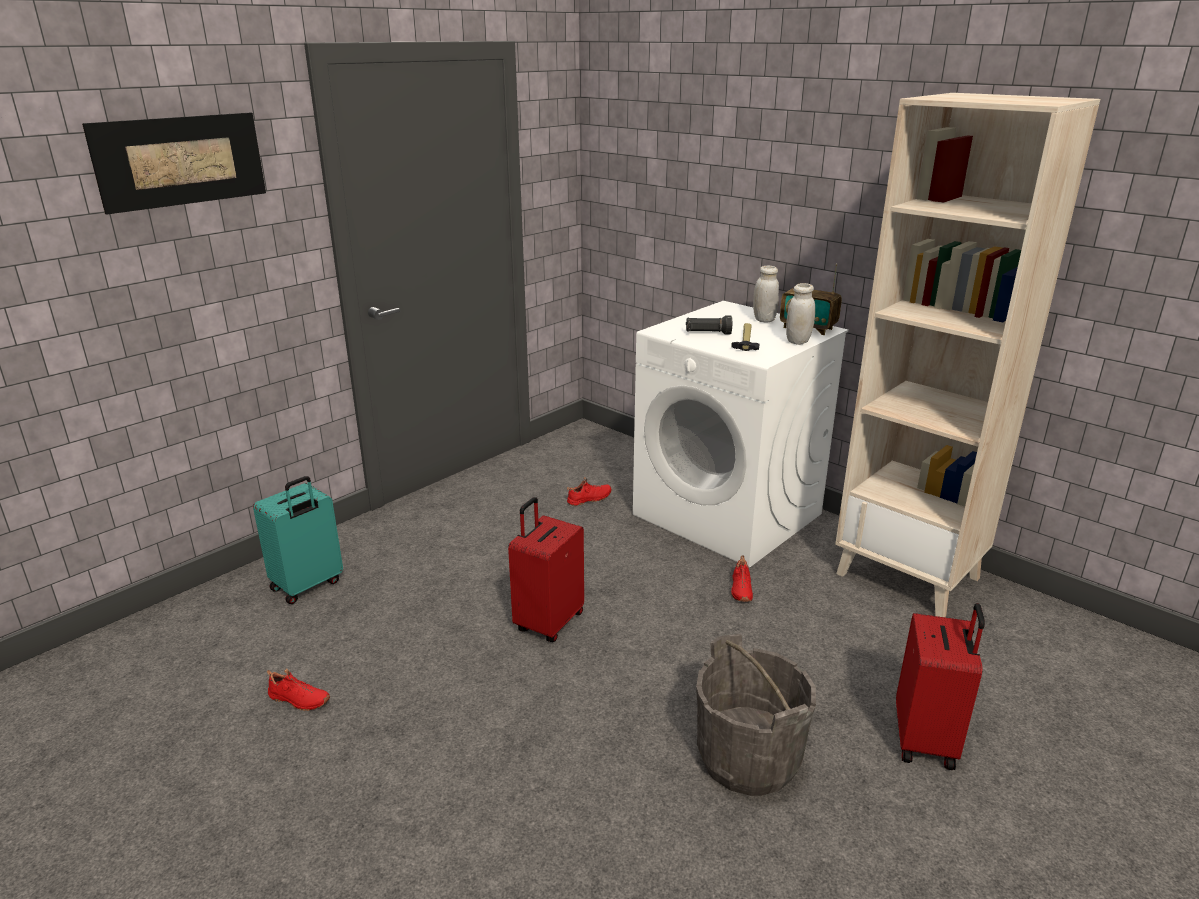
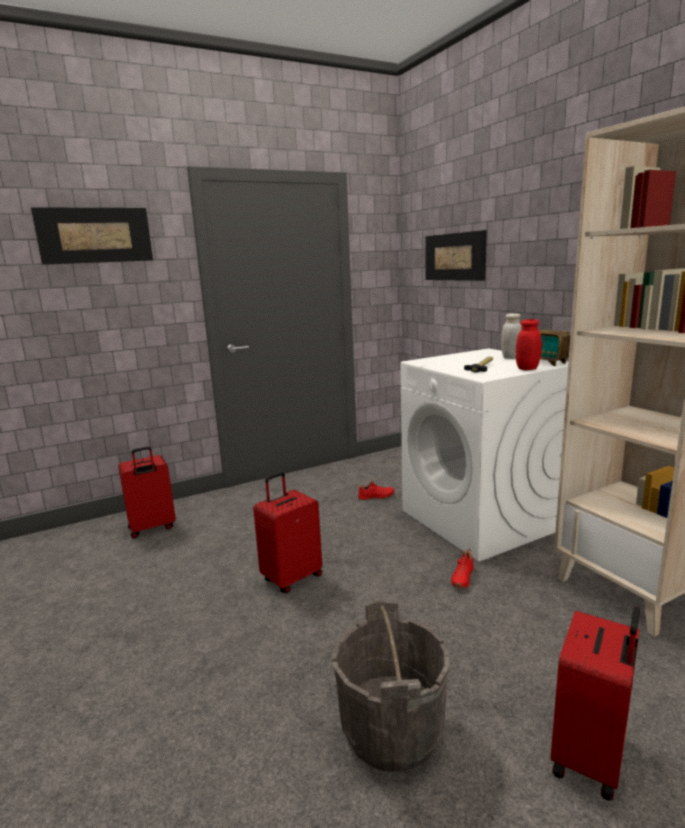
camera: 20 degrees right, 10 degrees down
(298, 700) = (88, 602): red shoe -> none
(307, 586) = (152, 528): turquoise suitcase -> red suitcase
(672, 175) = (454, 257): none -> picture
(708, 333) = (455, 363): black flashlight -> none
(798, 341) = (527, 369): white jar -> red jar

